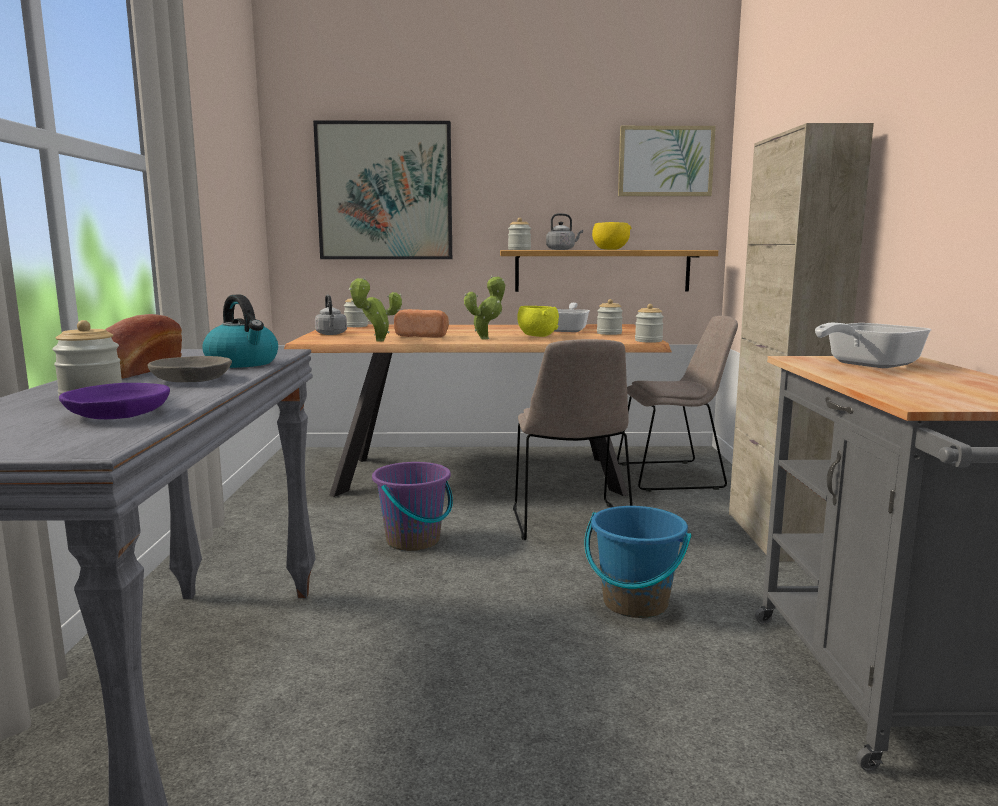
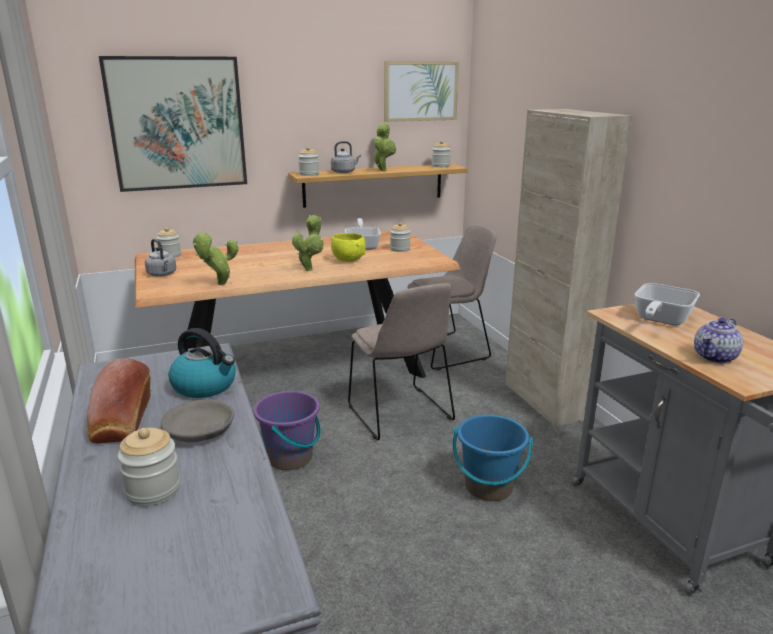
camera: 20 degrees left, 10 degrees up
(116, 414) = (217, 519): purple bowl -> none
(423, 336) = (252, 270): bread -> none
(609, 249) = (383, 170): yellow bowl -> potted plant
(648, 341) = (440, 260): jar -> jar (440, 166)
(908, 388) = (715, 357): none -> teapot

